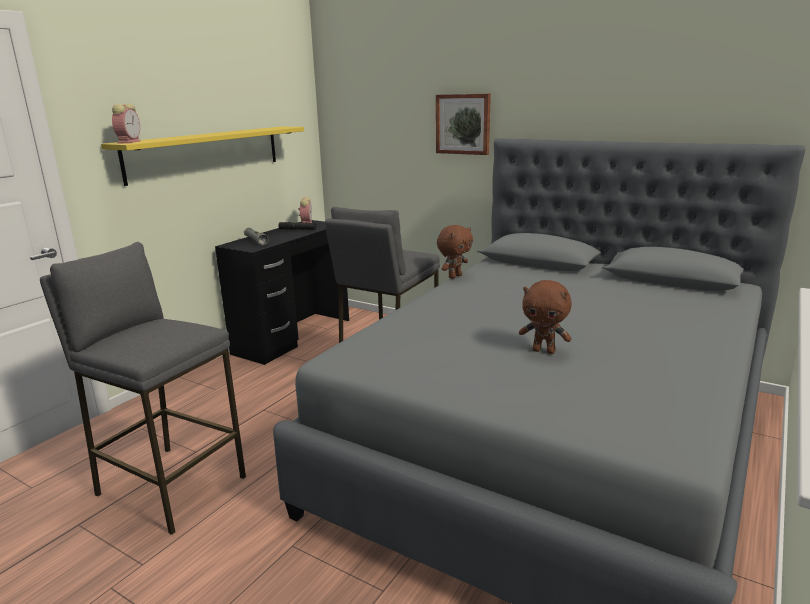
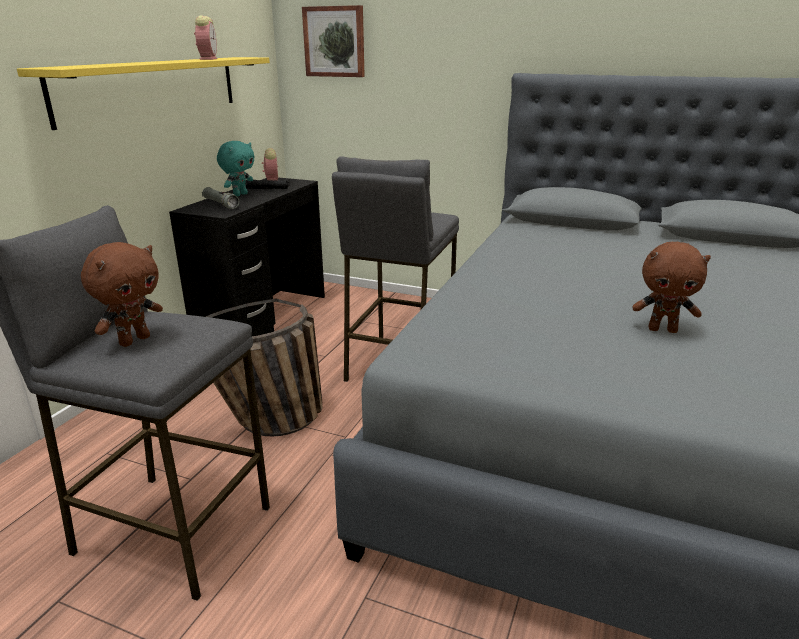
camera: 10 degrees left, 5 degrees up
(129, 142) = (59, 67): alarm clock -> alarm clock (208, 59)
(267, 418) = (269, 426): none -> basket
(275, 234) = (240, 195): none -> turquoise plush toy
(454, 276) = (488, 241): brown plush toy -> brown plush toy (134, 340)
(463, 124) = (469, 56): picture -> picture (334, 42)

